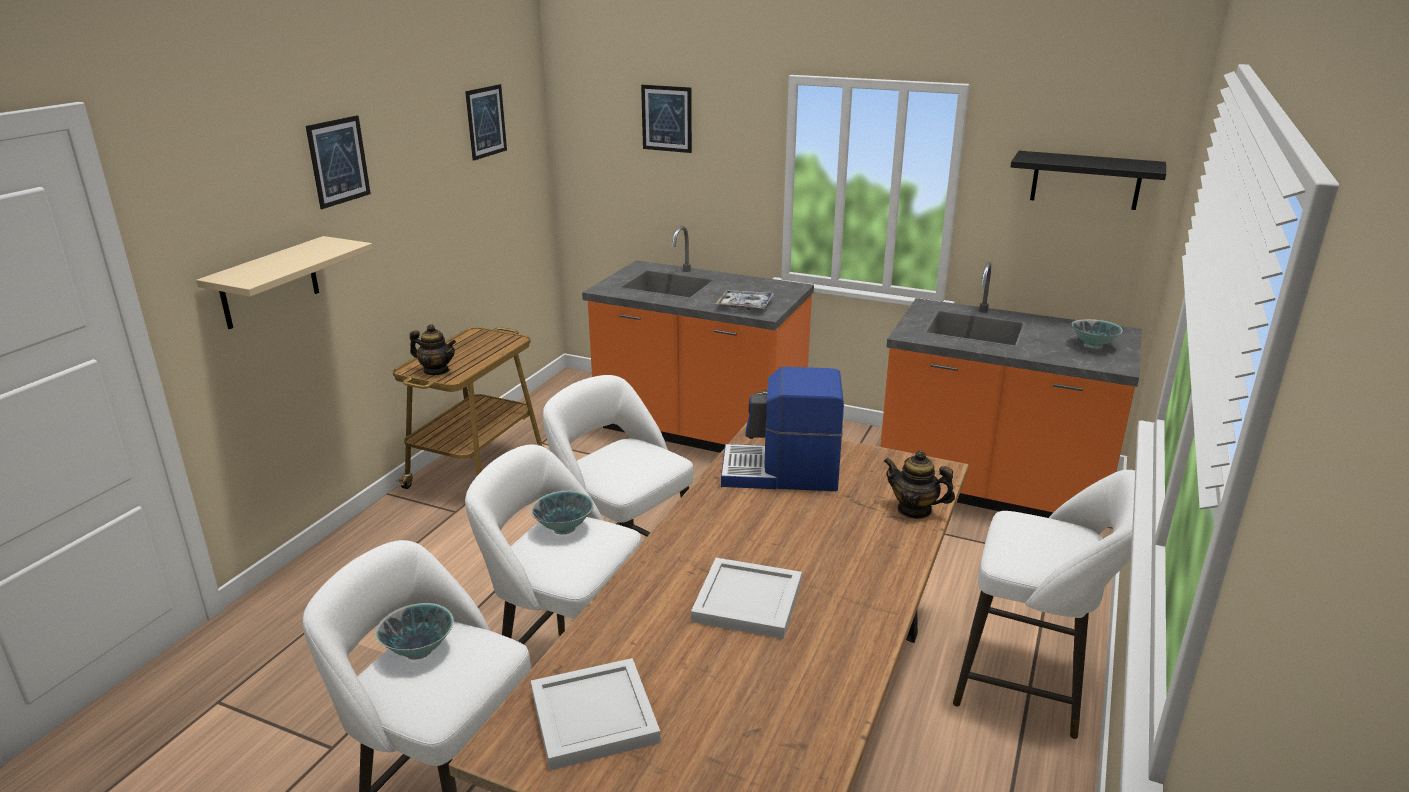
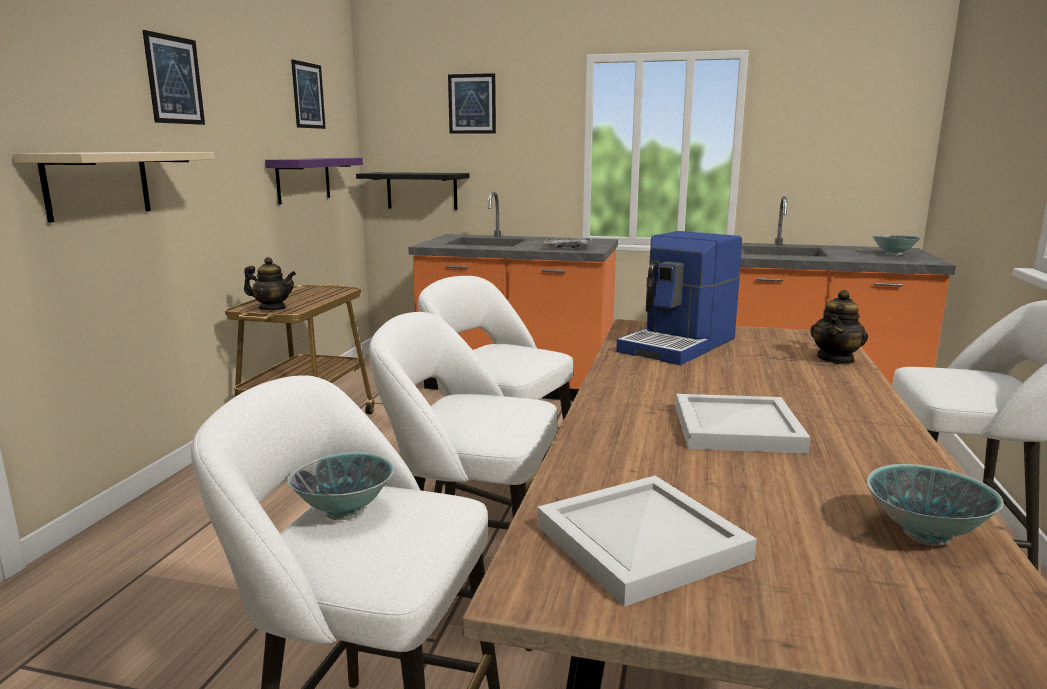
camera: 10 degrees left, 10 degrees down
(481, 212) = (303, 179): none -> purple shelf
(564, 528) = (471, 401): bowl -> bowl (926, 534)
(781, 473) = (679, 345): coffee machine -> coffee machine turned 45 degrees counterclockwise
(914, 510) = (836, 359): teapot -> teapot turned 75 degrees counterclockwise
(1086, 180) = (854, 125): black shelf -> black shelf (422, 191)

